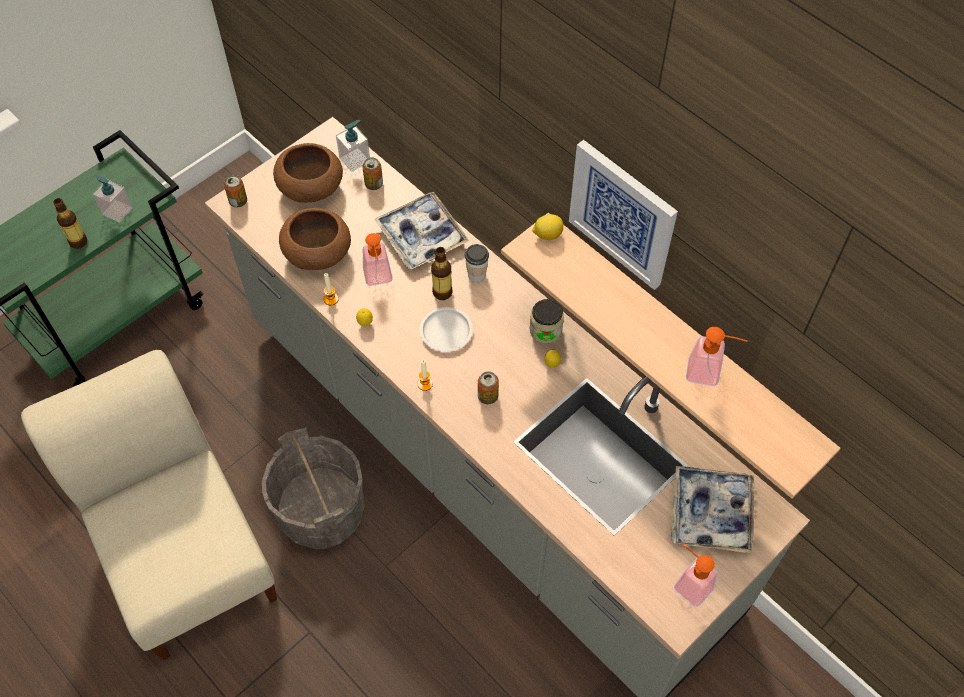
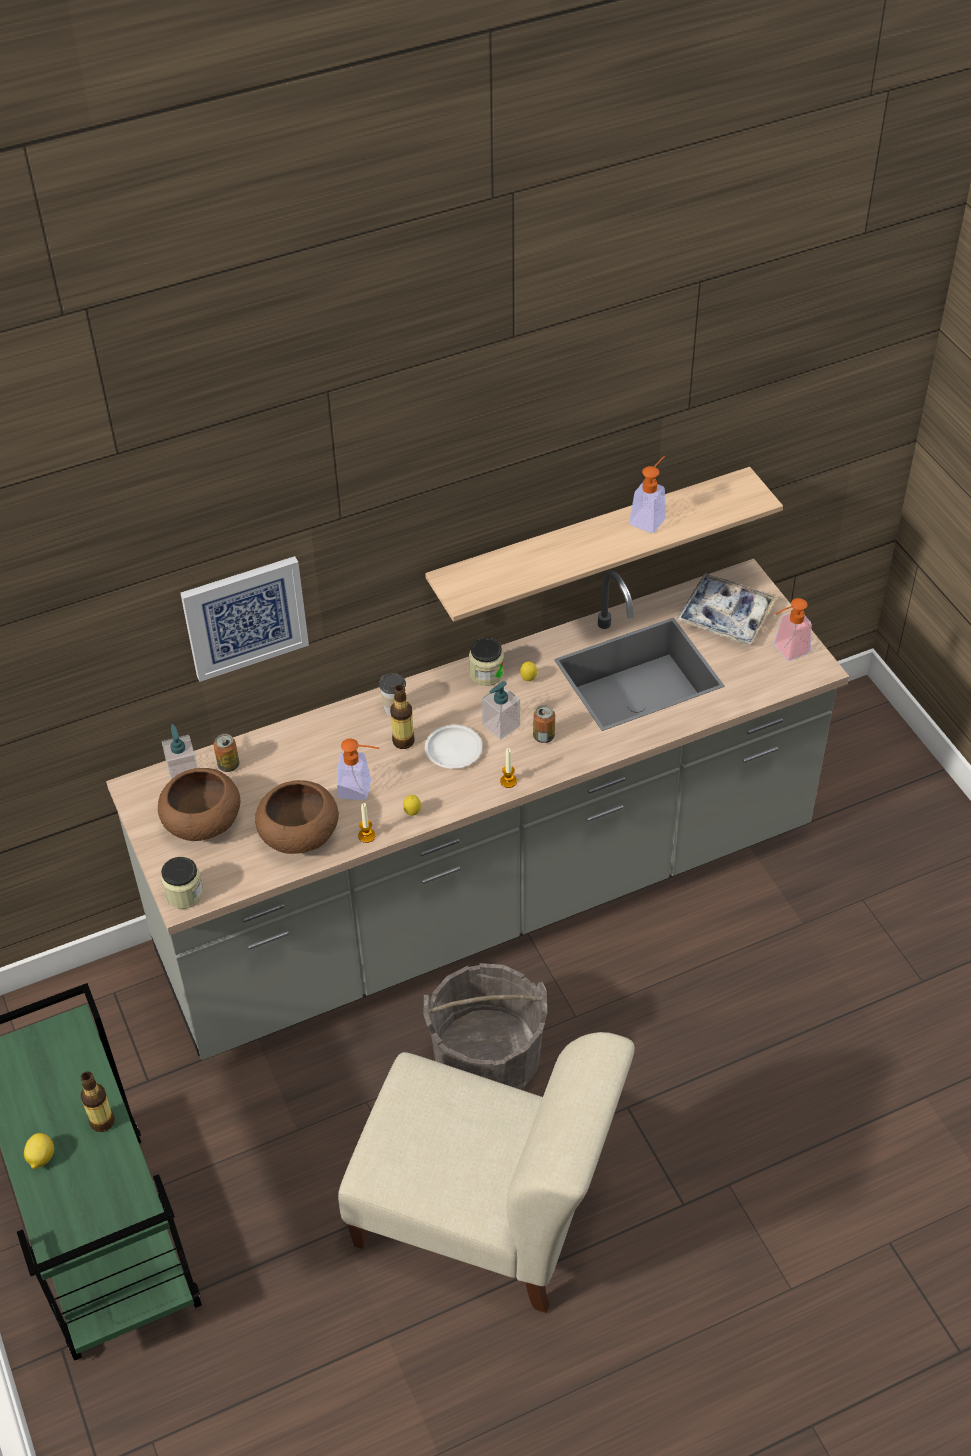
camera: 70 degrees left, 10 degrees down
(117, 211) = (75, 1070): soap dispenser -> soap dispenser (501, 725)
(186, 553) = (485, 1215): beige chair -> beige chair turned 150 degrees counterclockwise
(238, 201) = (184, 894): can -> jar
(421, 236) = (322, 741): tray -> none
(547, 234) = (452, 580): lemon -> lemon (41, 1158)
(622, 214) = (508, 483): picture -> picture (245, 616)

